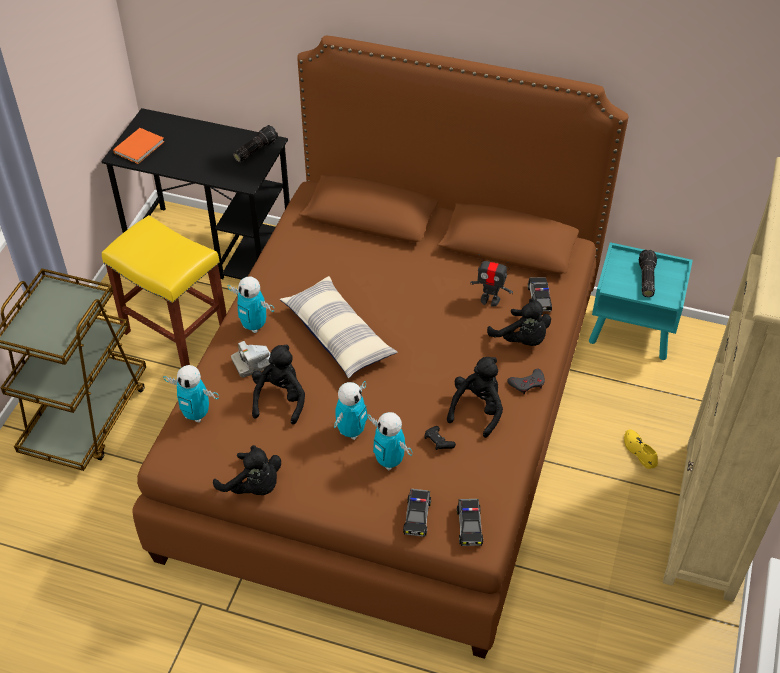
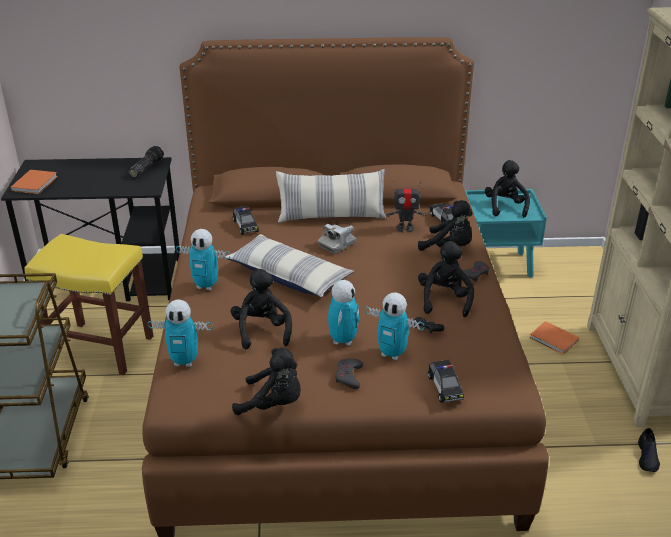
camera: 20 degrees left, 15 degrees down
(253, 363) = (221, 312): camera -> camera (337, 244)
(335, 476) = (349, 376): none -> grey game controller
(421, 262) = (331, 217): none -> pillow
(469, 526) = (496, 383): toy car -> toy car (245, 226)
(639, 451) = (554, 340): yellow shoe -> orange book
(645, 278) = (505, 207): flashlight -> black plush toy
(652, 620) = (647, 457): none -> black shoe

